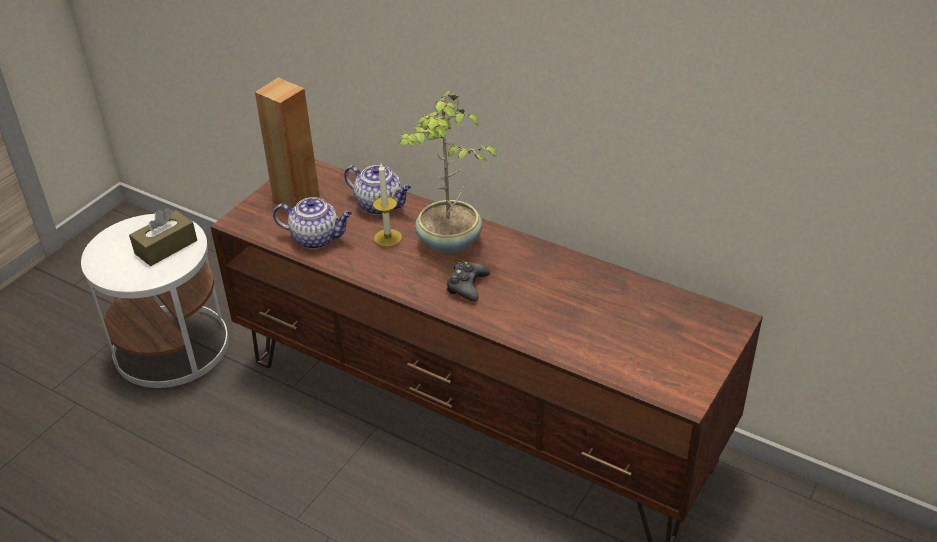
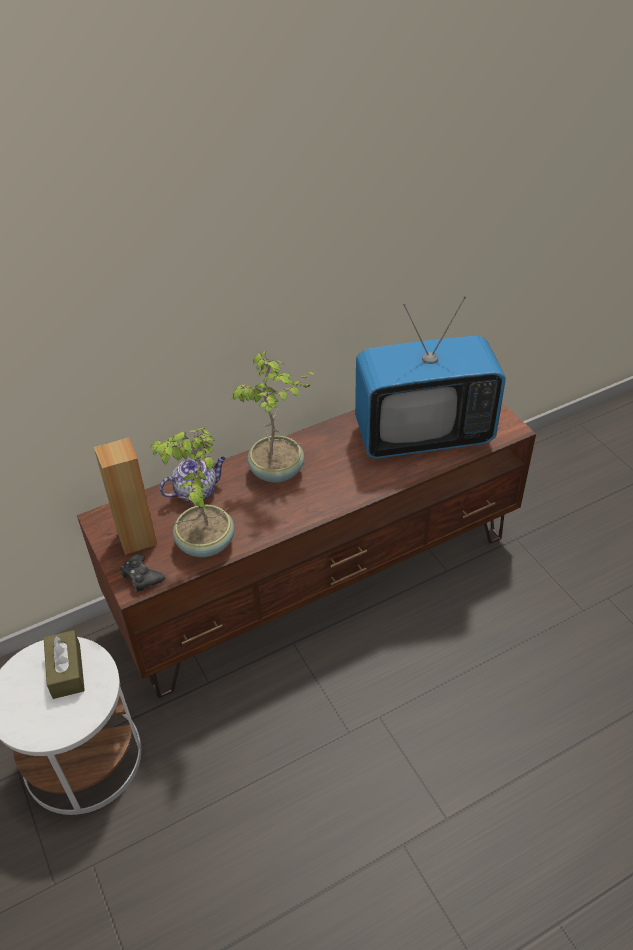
camera: 60 degrees left, 5 degrees up
(317, 238) = (204, 544): teapot -> potted plant
(388, 238) = (241, 502): candle -> none
(467, 286) = (333, 481): black game controller -> black game controller (141, 577)
(601, 325) = (423, 435): none -> television

